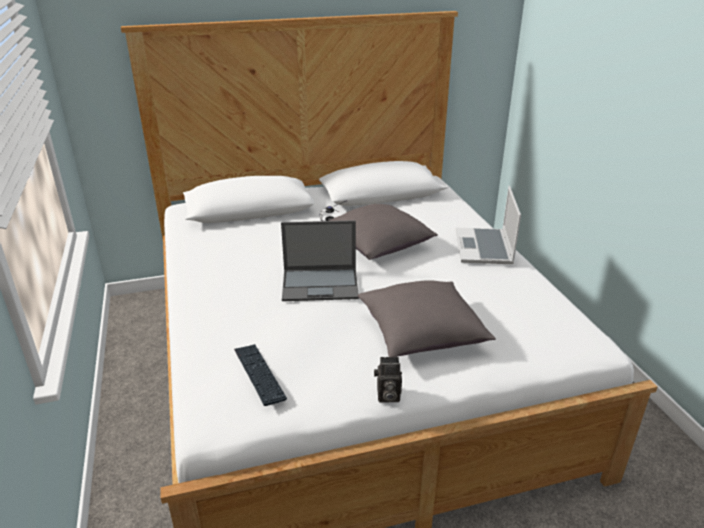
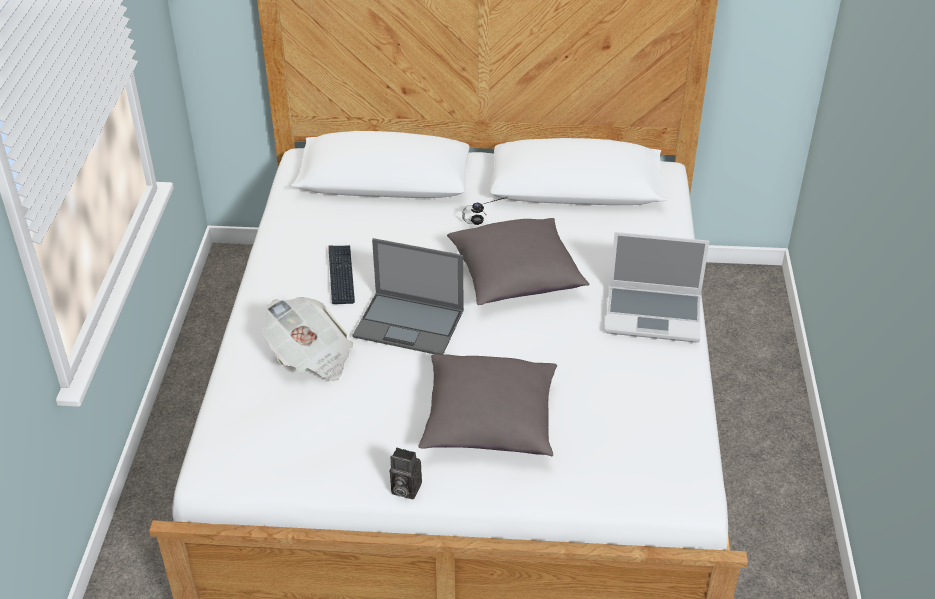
camera: 20 degrees right, 10 degrees up
(255, 319) = (311, 356): none -> newspaper
(259, 374) = (282, 428): keyboard -> keyboard (341, 275)
(484, 248) = (654, 314): laptop -> laptop turned 105 degrees counterclockwise

